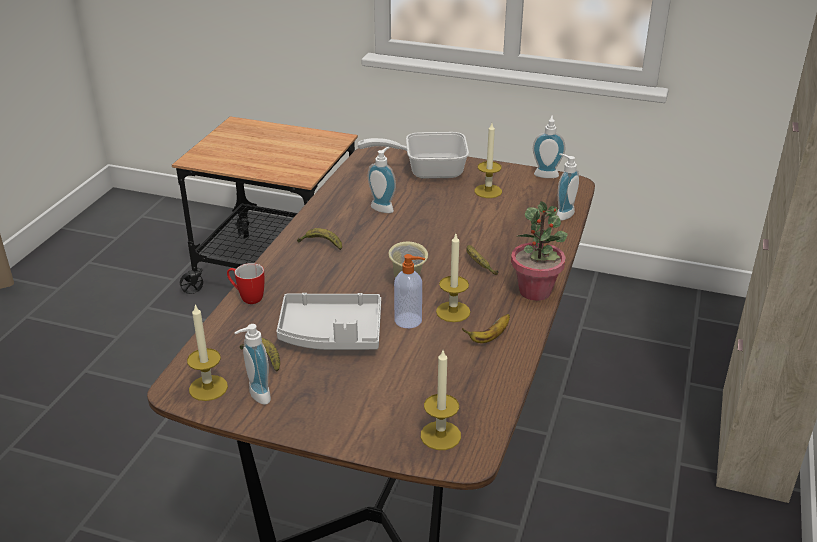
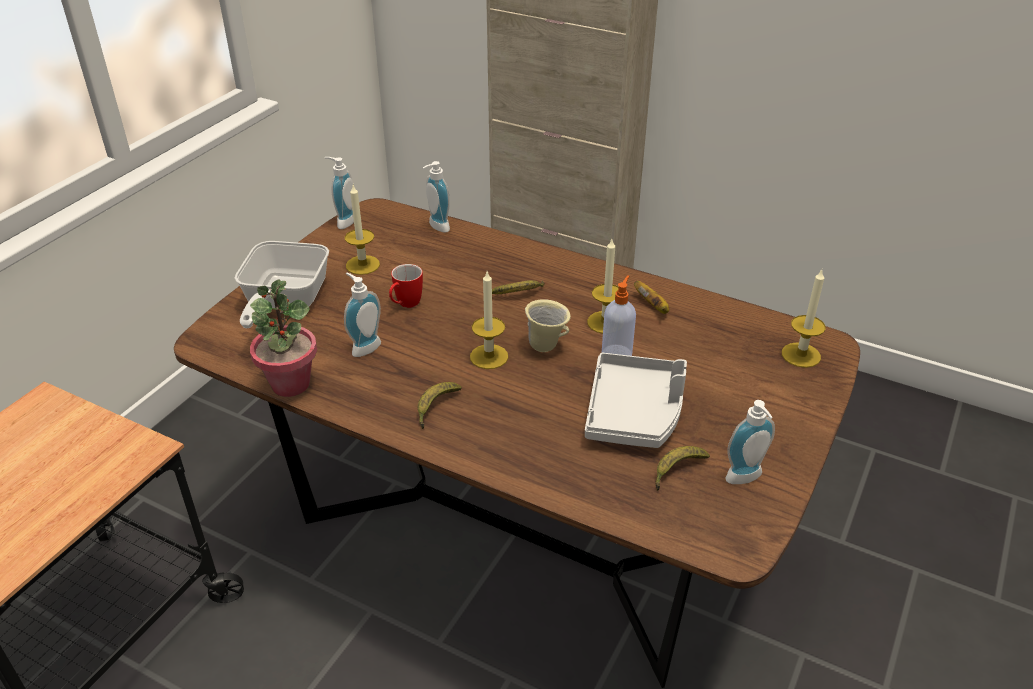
camera: 80 degrees left, 5 degrees up
(208, 388) = (732, 521): candle -> candle (489, 356)
(247, 297) = (545, 482): mug -> mug (405, 305)
(535, 291) = (579, 267): potted plant -> potted plant (290, 384)

